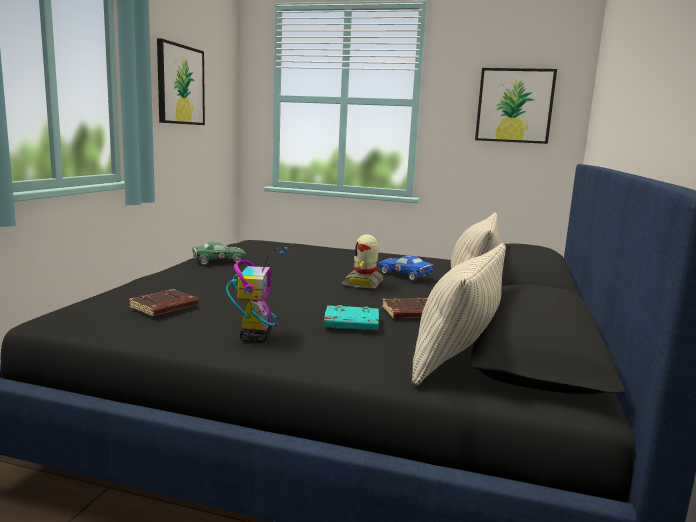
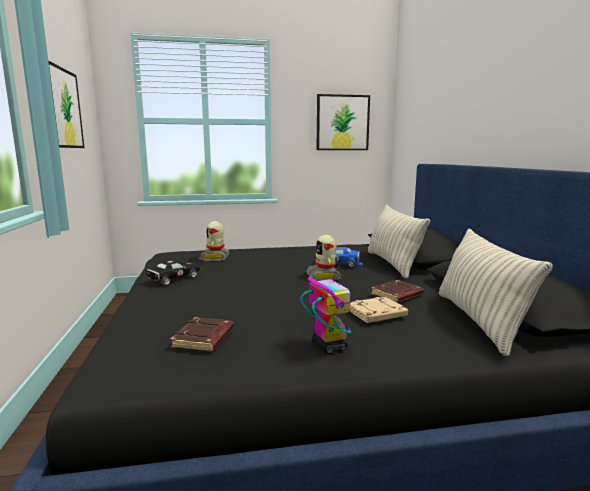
camera: 25 degrees left, 0 degrees up
(216, 261) = (172, 279): green toy car -> black toy car
(282, 249) = (215, 257): none -> toy robot
(350, 323) = (376, 314): turquoise book -> beige book

